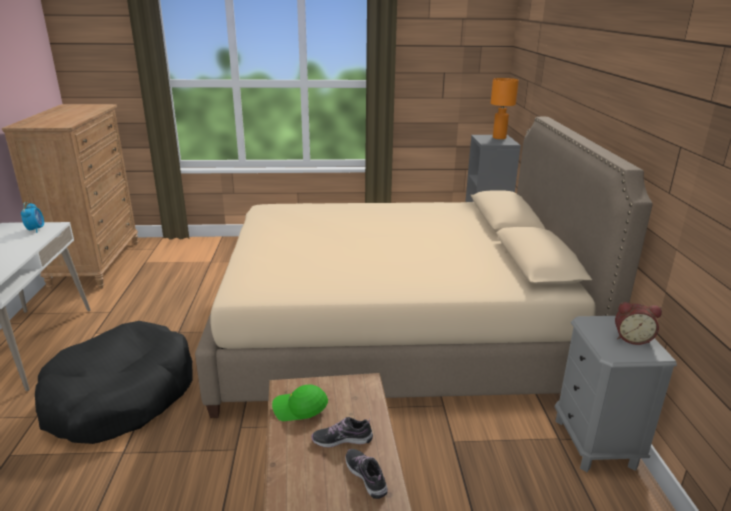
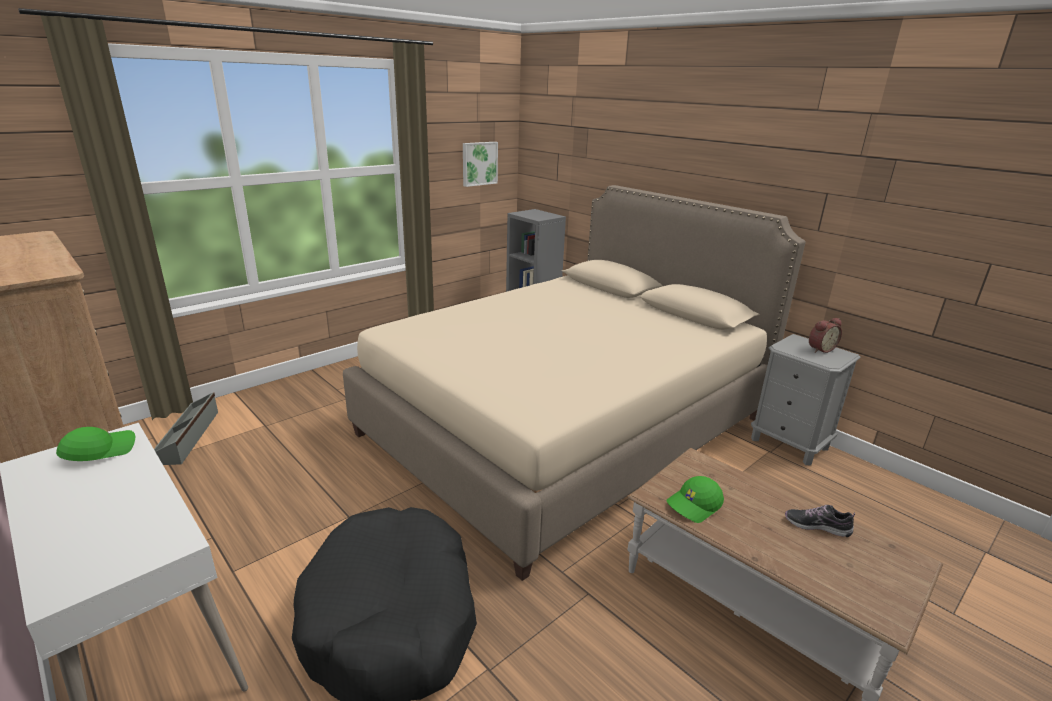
camera: 40 degrees left, 0 degrees up
(36, 229) = (99, 451): alarm clock -> green cap
(169, 254) = (189, 436): none -> grey storage box
(342, 439) = (760, 510): shoe -> none
(458, 85) = (479, 163): none -> picture
(499, 138) = (536, 212): orange table lamp -> none

